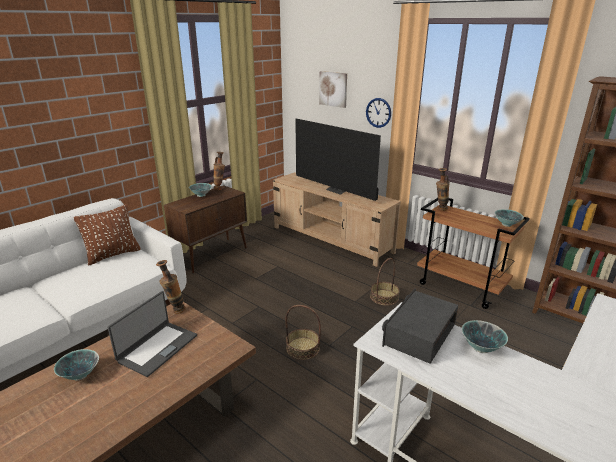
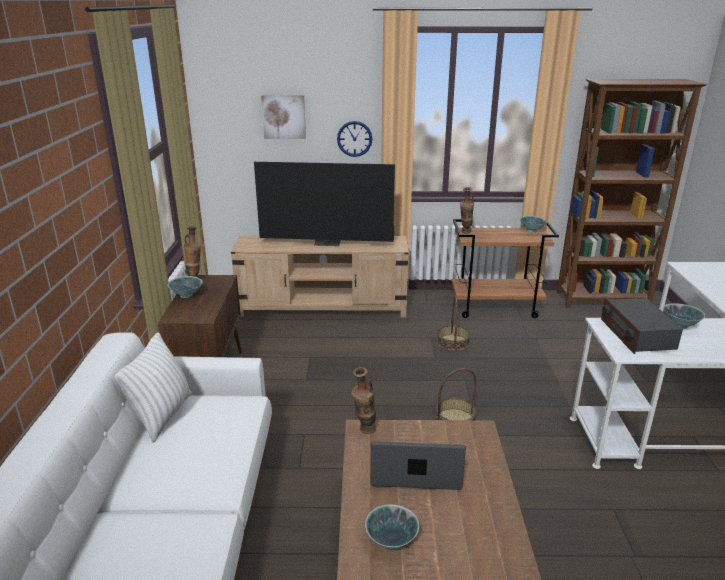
camera: 40 degrees left, 0 degrees up
(113, 255) = (162, 416): brown pillow -> white pillow
(157, 348) = (415, 472): laptop -> laptop turned 75 degrees counterclockwise

